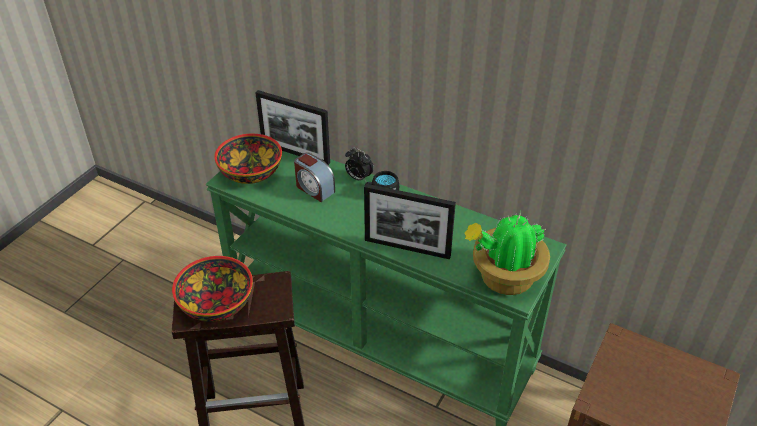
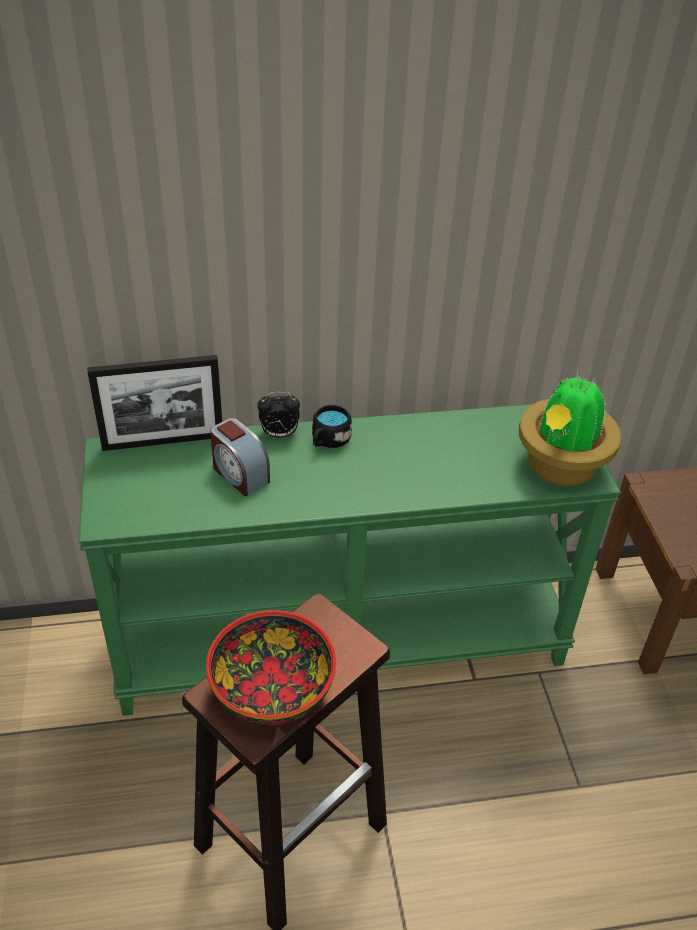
camera: 40 degrees left, 0 degrees up
(250, 173) = (128, 495): bowl -> none
(314, 189) = (239, 474): alarm clock -> alarm clock turned 45 degrees clockwise
(407, 248) = (427, 488): picture frame -> none

